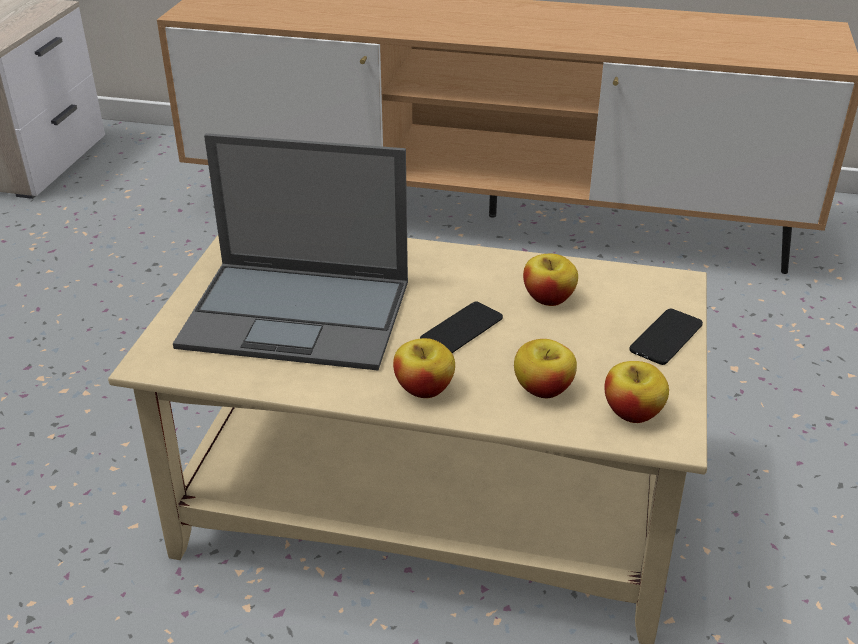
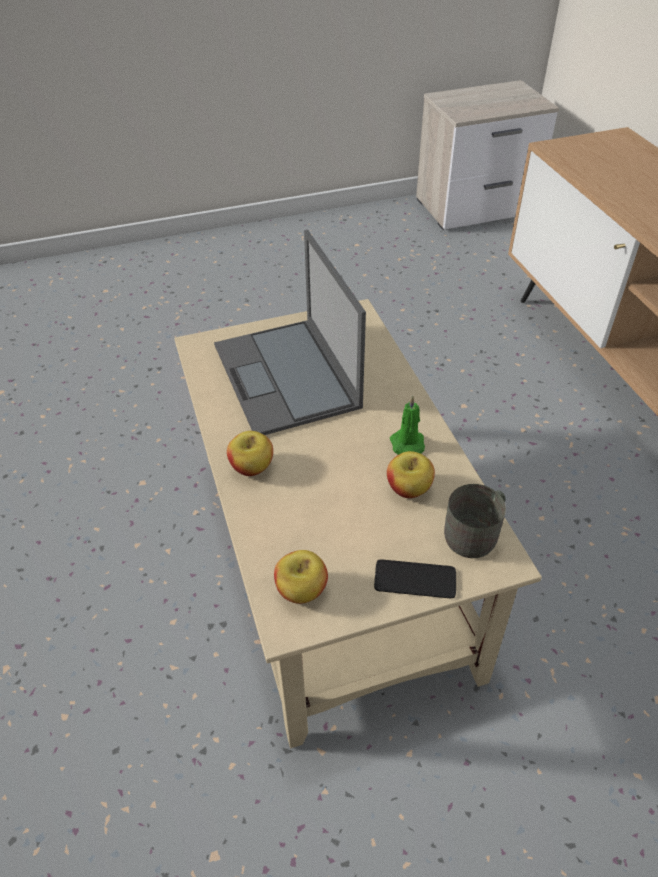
camera: 60 degrees right, 10 degrees up
(461, 329) = (331, 457): phone -> none
(491, 277) = (408, 446): none -> green candle
(543, 389) = (293, 528): apple -> none
(635, 284) = (476, 533): none -> grey mug

